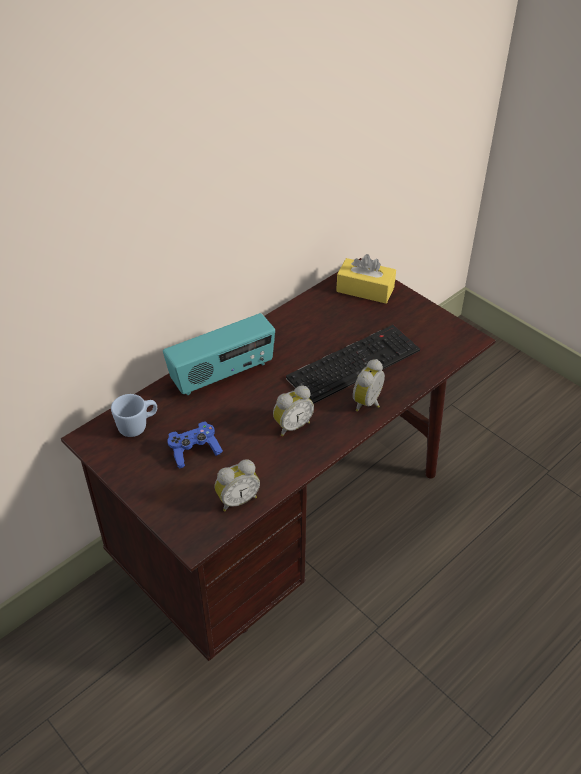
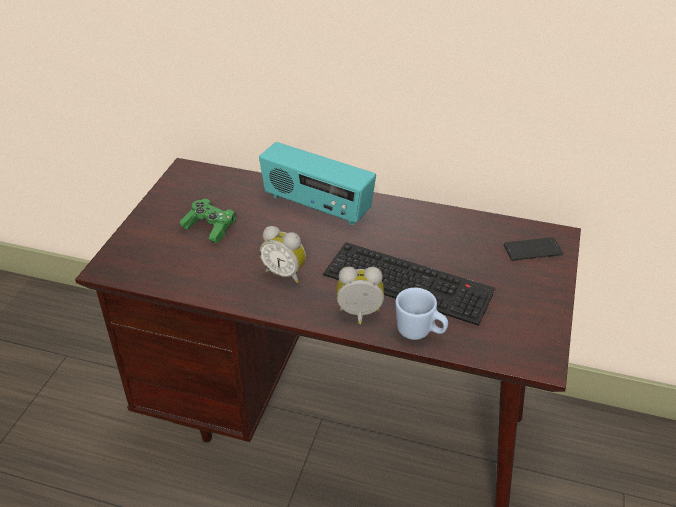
camera: 60 degrees right, 5 degrees down
(138, 426) = (216, 187): blue mug -> blue mug (420, 332)
(194, 451) = (210, 228): blue game controller -> green game controller
(237, 499) = (168, 274): alarm clock -> none
(365, 289) = (532, 250): yellow tissue box -> phone

